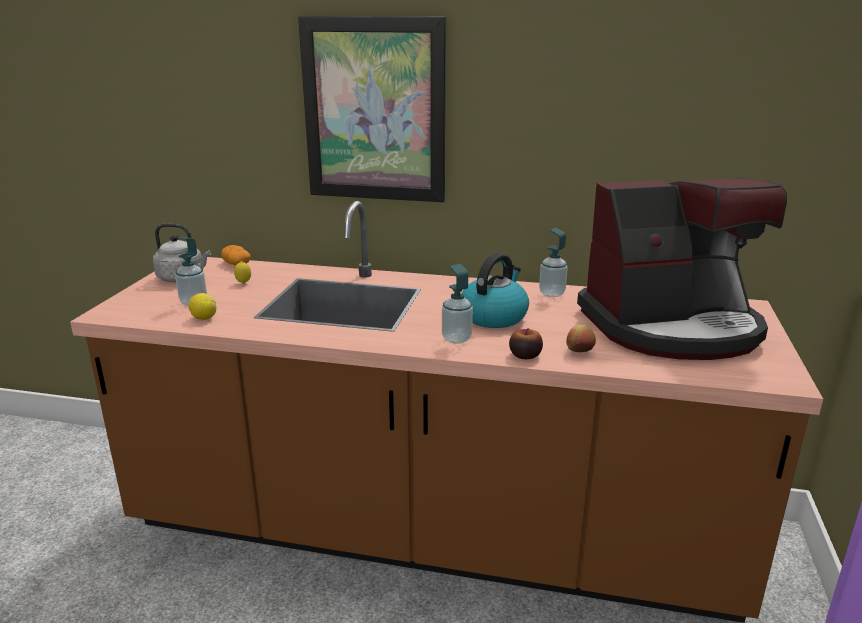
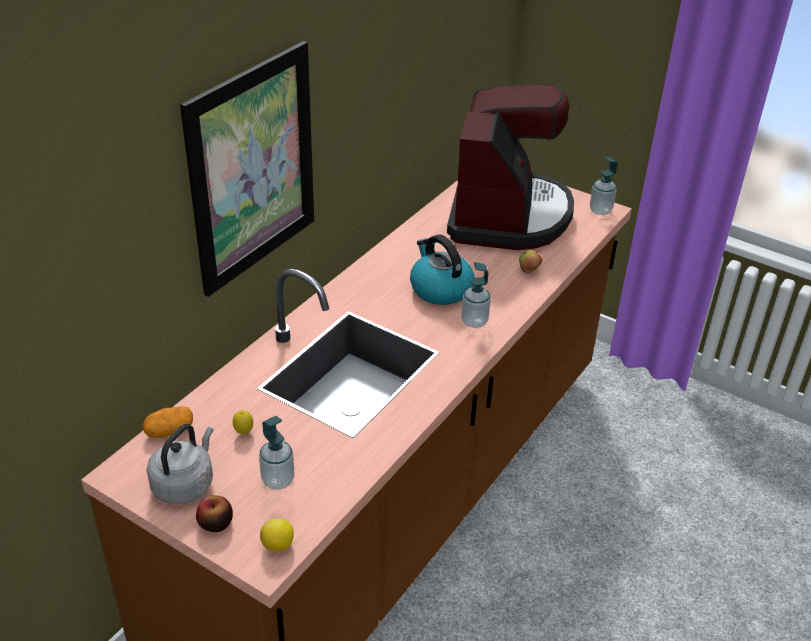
camera: 70 degrees left, 15 degrees up
(204, 318) = (332, 475): lemon -> lemon (277, 545)
(525, 355) = (522, 297): apple -> apple (215, 523)
(551, 293) = (410, 244): soap dispenser -> soap dispenser (600, 210)

